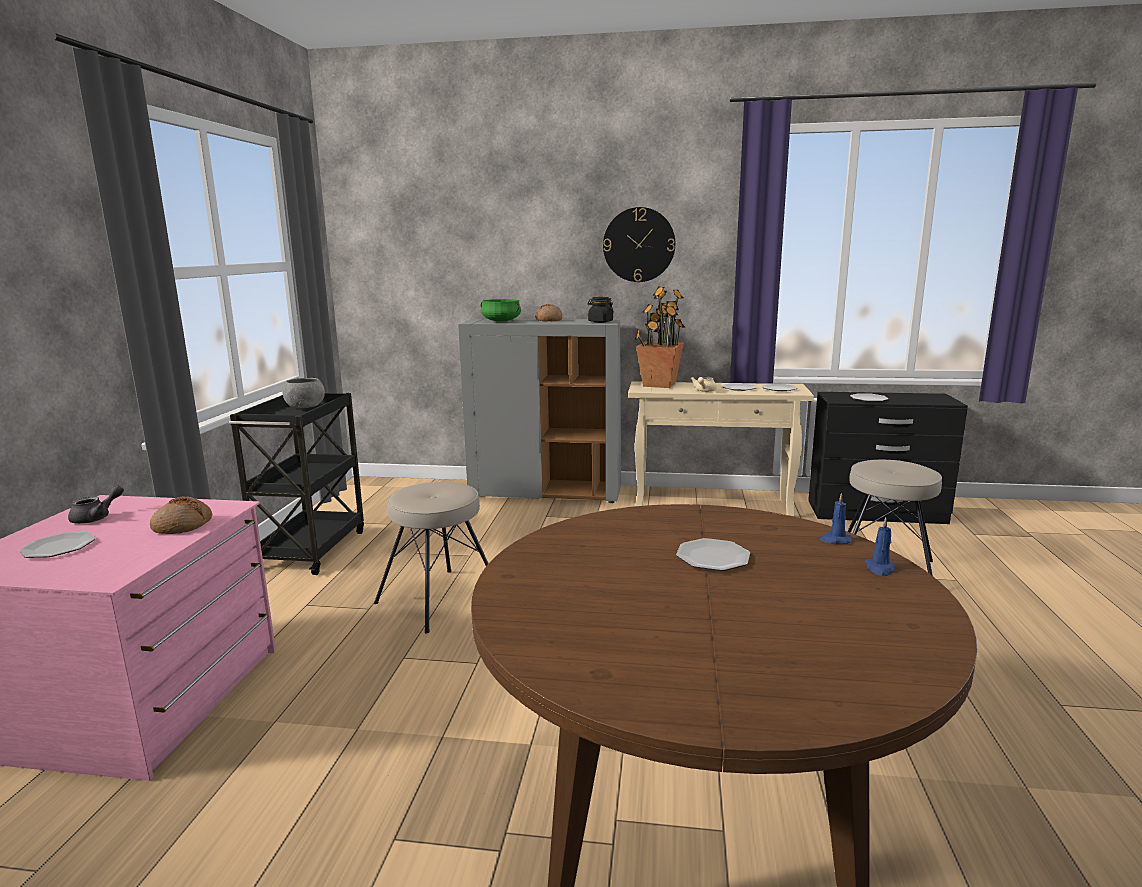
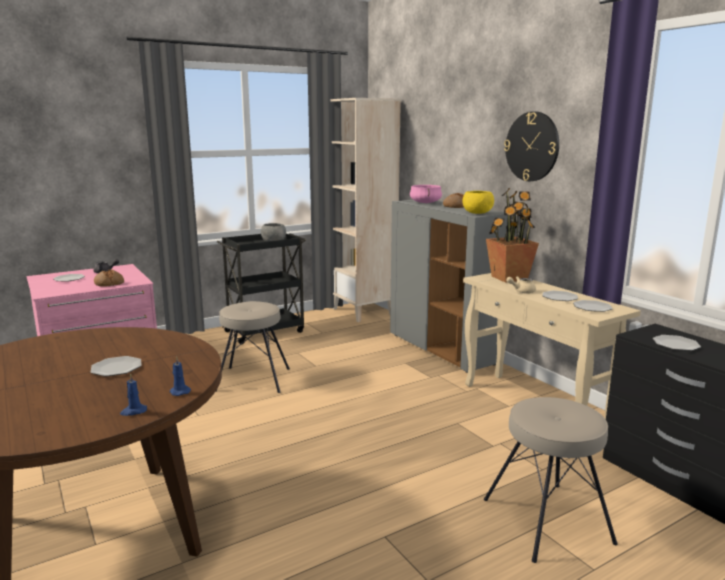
camera: 50 degrees right, 0 degrees up
(380, 488) = (363, 311): none -> beige bookcase
(501, 321) = (425, 202): green cooking pot -> pink cooking pot
(600, 322) = (477, 213): black jar -> yellow bowl

